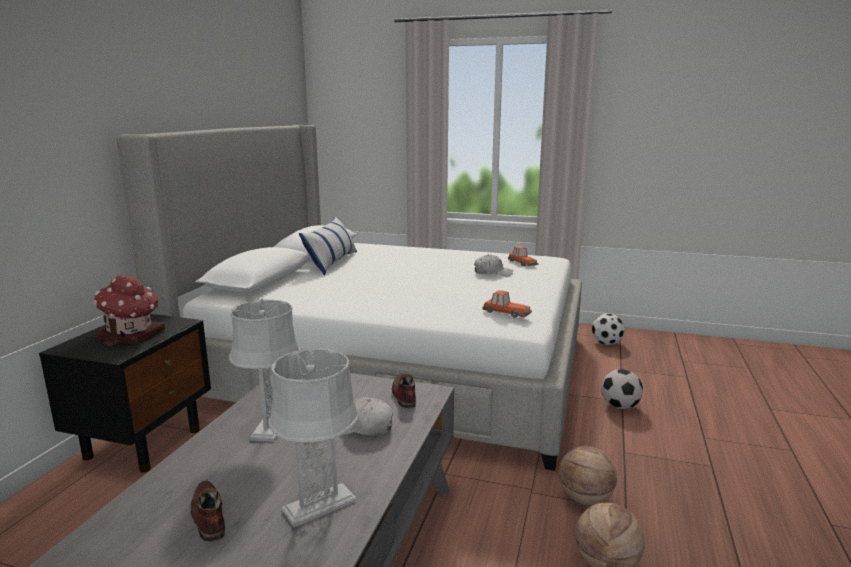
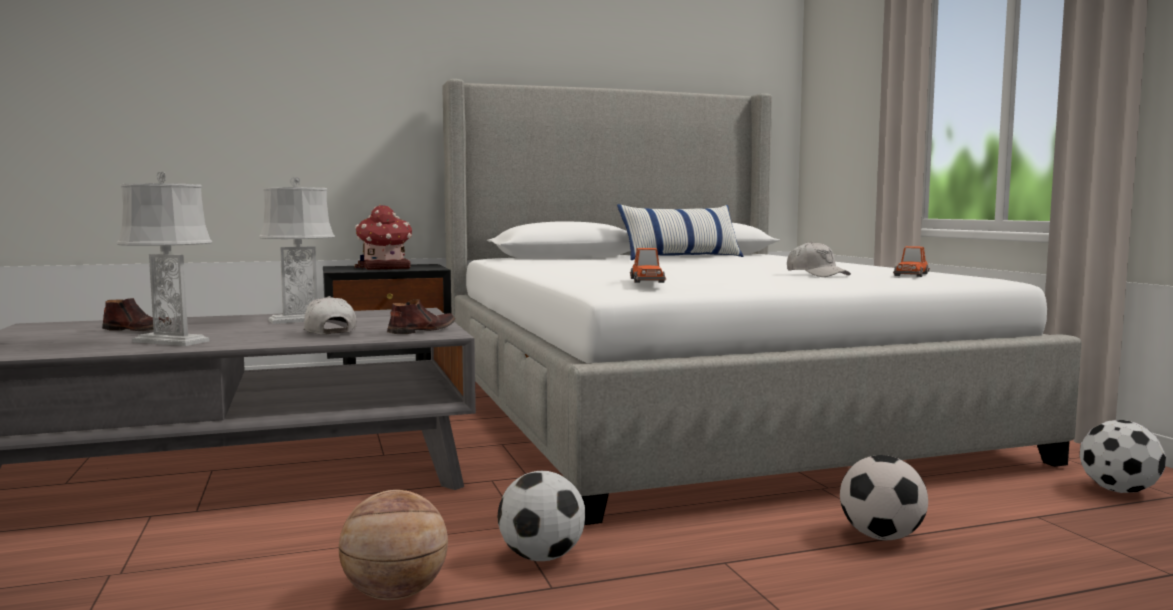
camera: 55 degrees right, 10 degrees down
(208, 516) = (138, 330): brown shoe -> brown shoe turned 75 degrees clockwise
(585, 498) = (542, 557): basketball -> football

